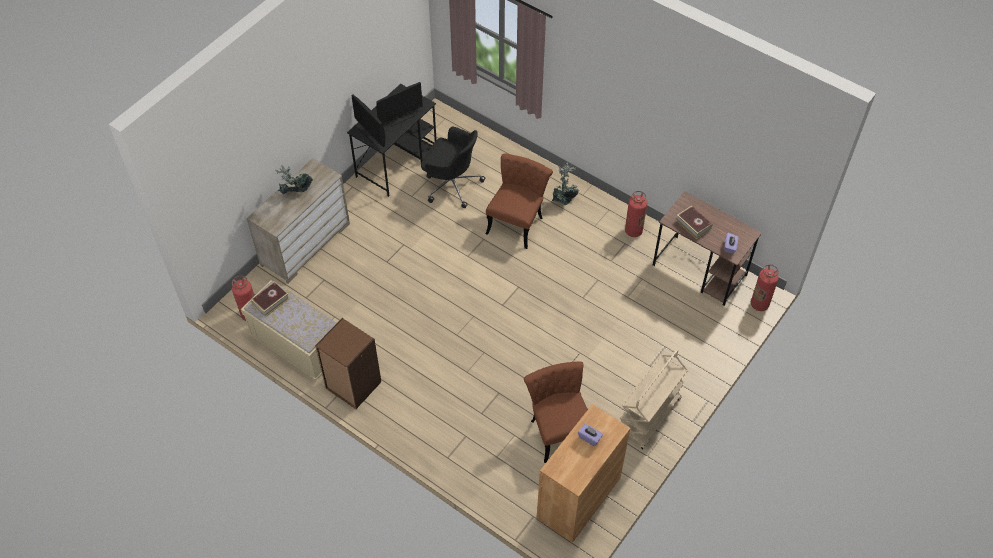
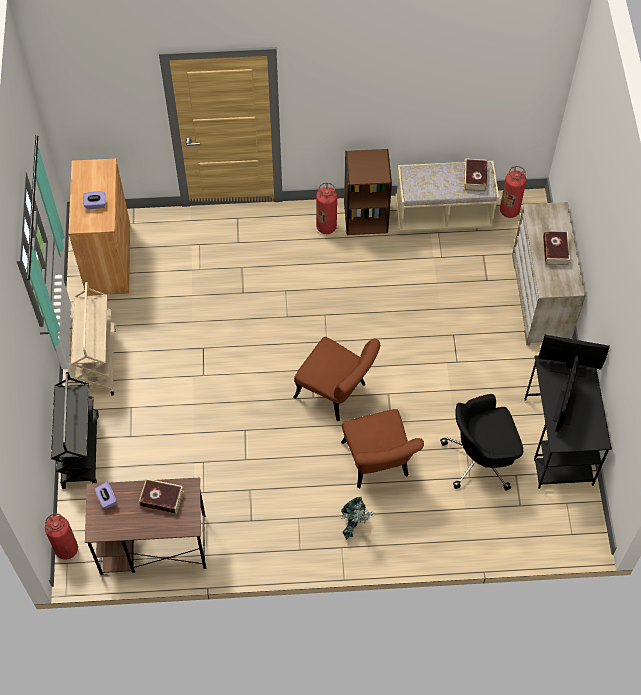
camera: 140 degrees right, 5 degrees up
(295, 194) = (555, 251): potted plant -> book
(558, 428) = (168, 298): brown chair -> brown chair (336, 393)
(633, 231) = (254, 542): fire extinguisher -> fire extinguisher (326, 227)
(707, 361) = (80, 450): none -> black cart

